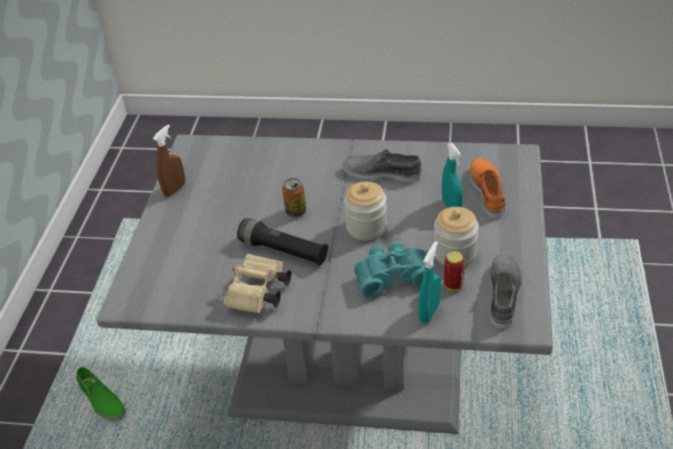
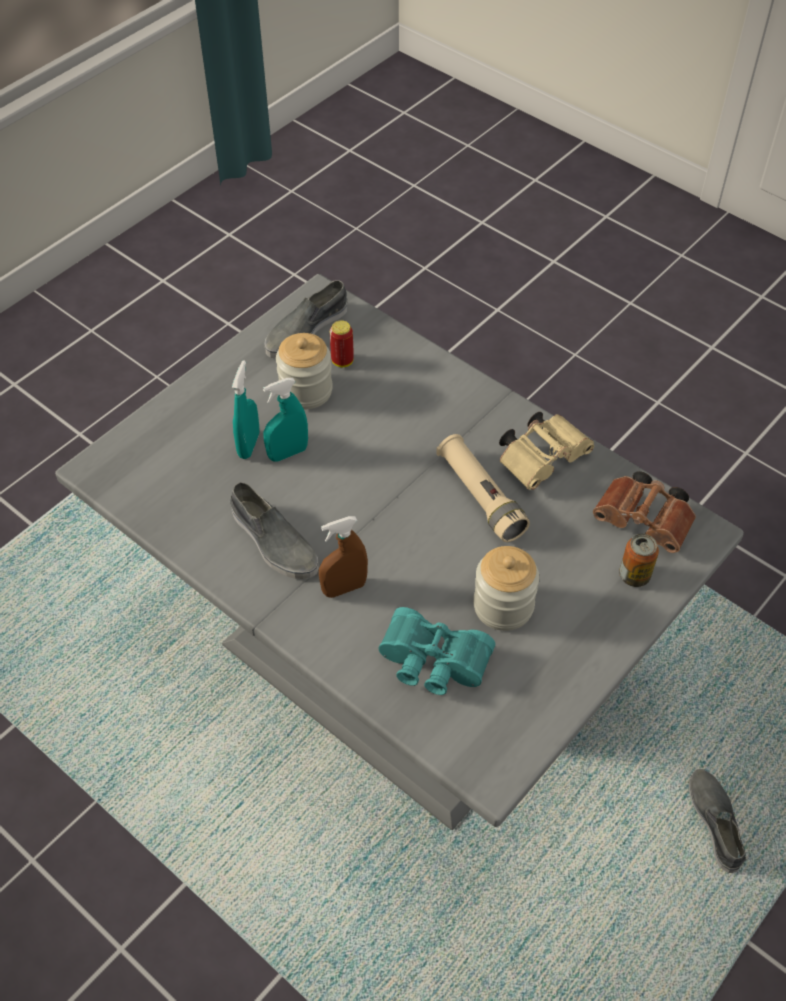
camera: 150 degrees left, 10 degrees up
(101, 400) = (715, 822): green shoe -> grey shoe
(166, 289) = (646, 522): none -> brown binoculars
(175, 189) = (561, 684): brown spray bottle -> brown spray bottle (344, 588)
(283, 251) = (480, 497): black flashlight -> beige flashlight
(296, 211) = (426, 545): can -> can (634, 576)
(366, 227) = (364, 474): jar -> jar (503, 606)
(392, 275) = (389, 403): turquoise binoculars -> turquoise binoculars (432, 664)
(429, 312) = (390, 350): turquoise spray bottle -> turquoise spray bottle (288, 453)
(488, 191) = (188, 441): orange shoe -> none

